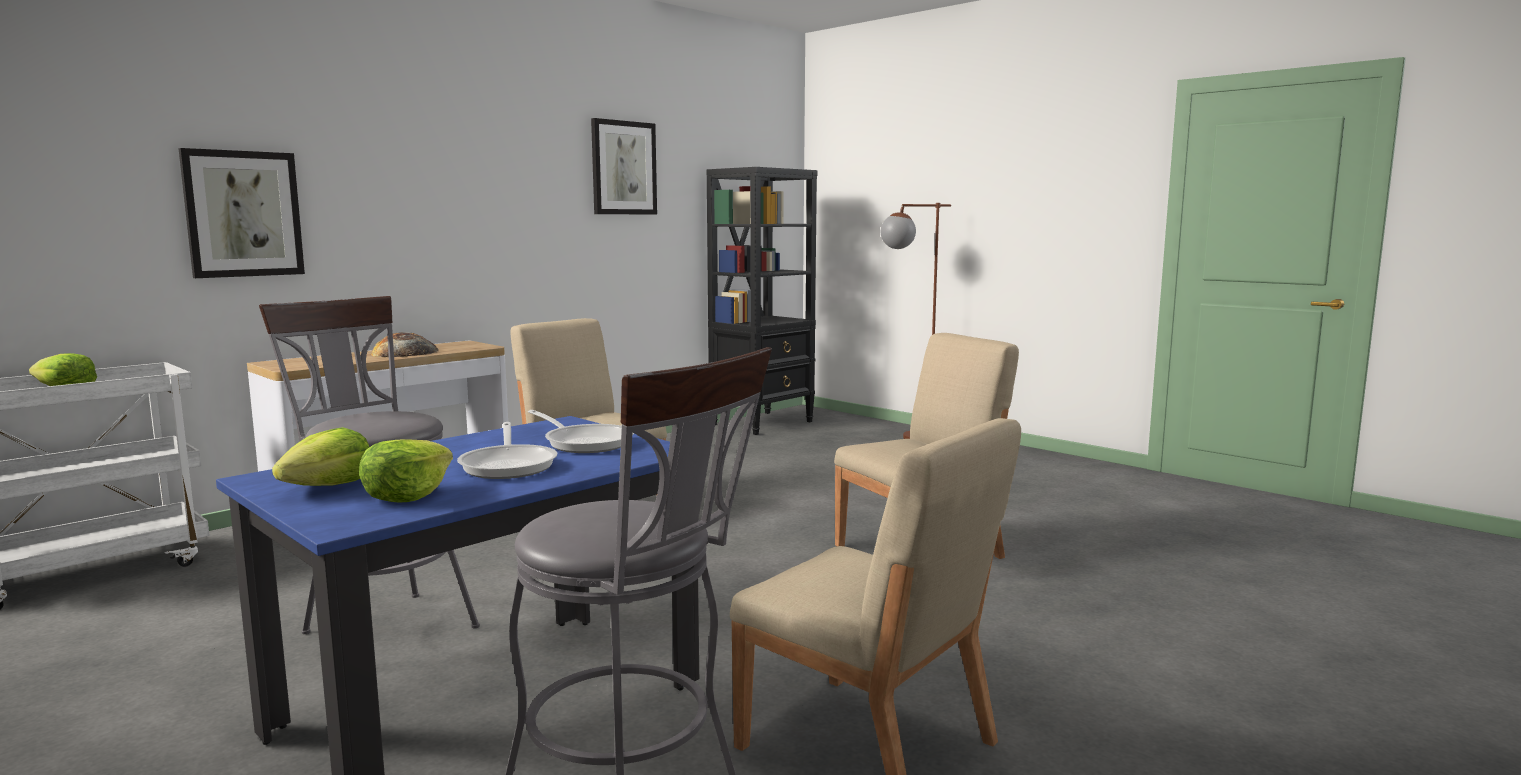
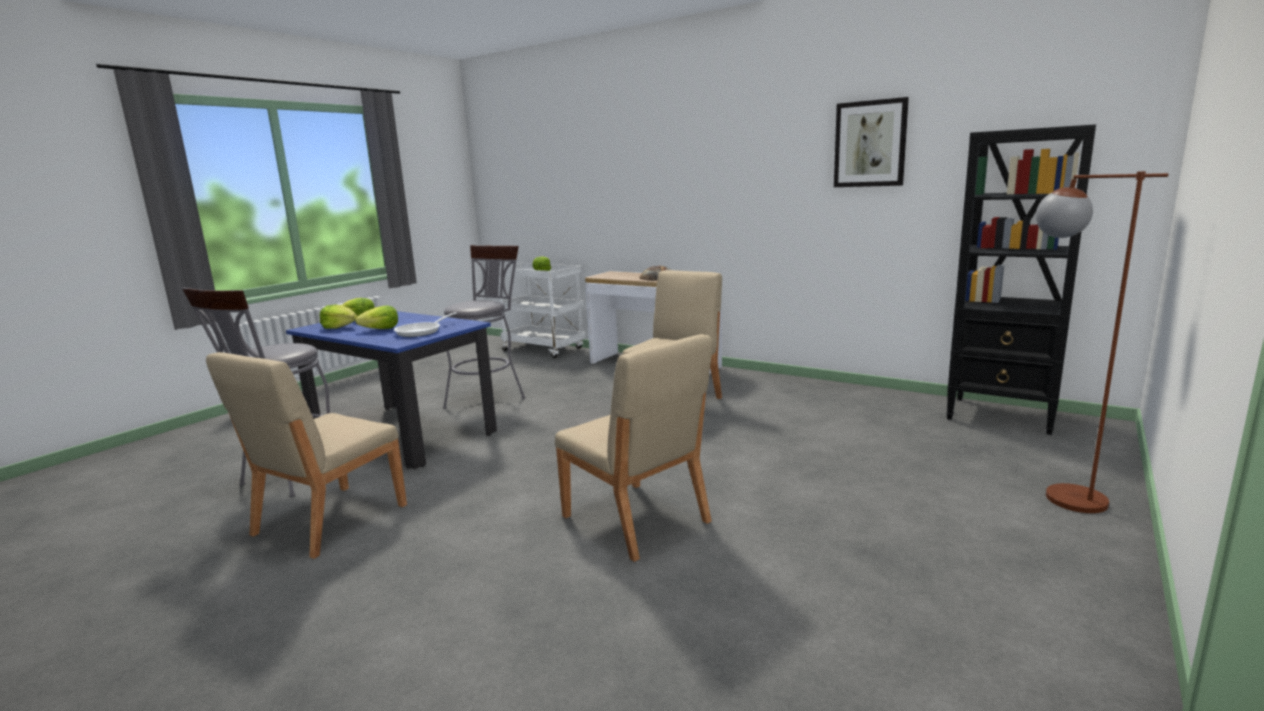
camera: 80 degrees right, 5 degrees up
(243, 214) = (614, 194): picture -> none
(509, 465) = (381, 329): frying pan -> lettuce

